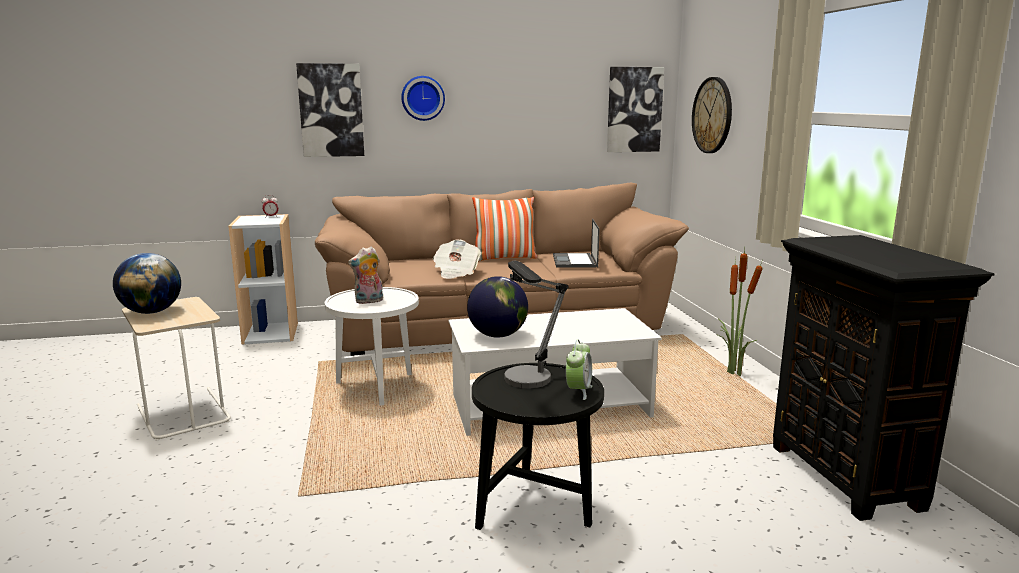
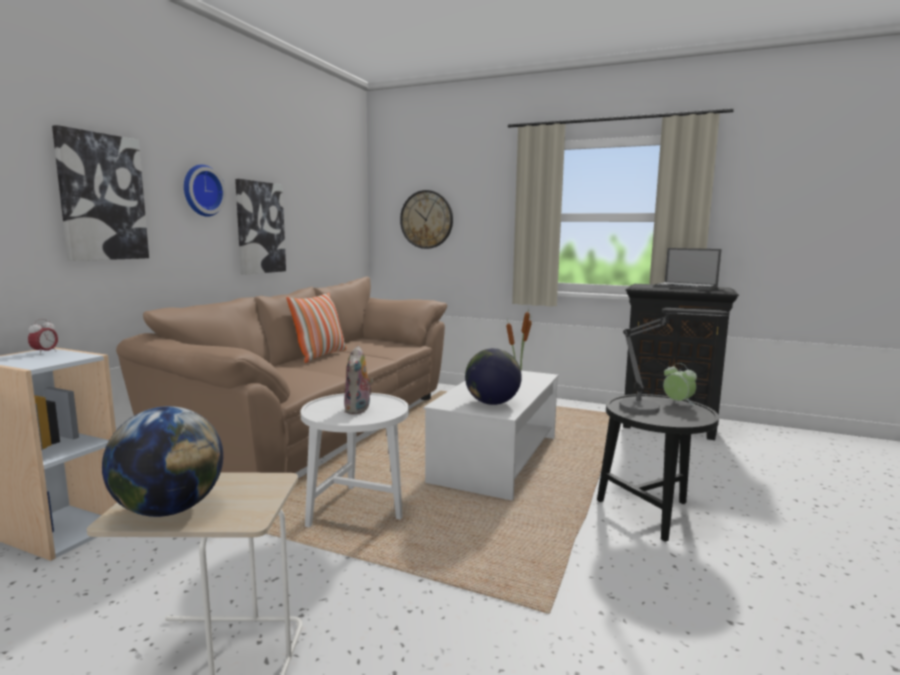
camera: 55 degrees left, 5 degrees down
(456, 272) = (323, 373): newspaper -> none
(575, 261) = (378, 346): laptop -> laptop (687, 287)
(634, 109) = (348, 215): picture -> picture (259, 227)

